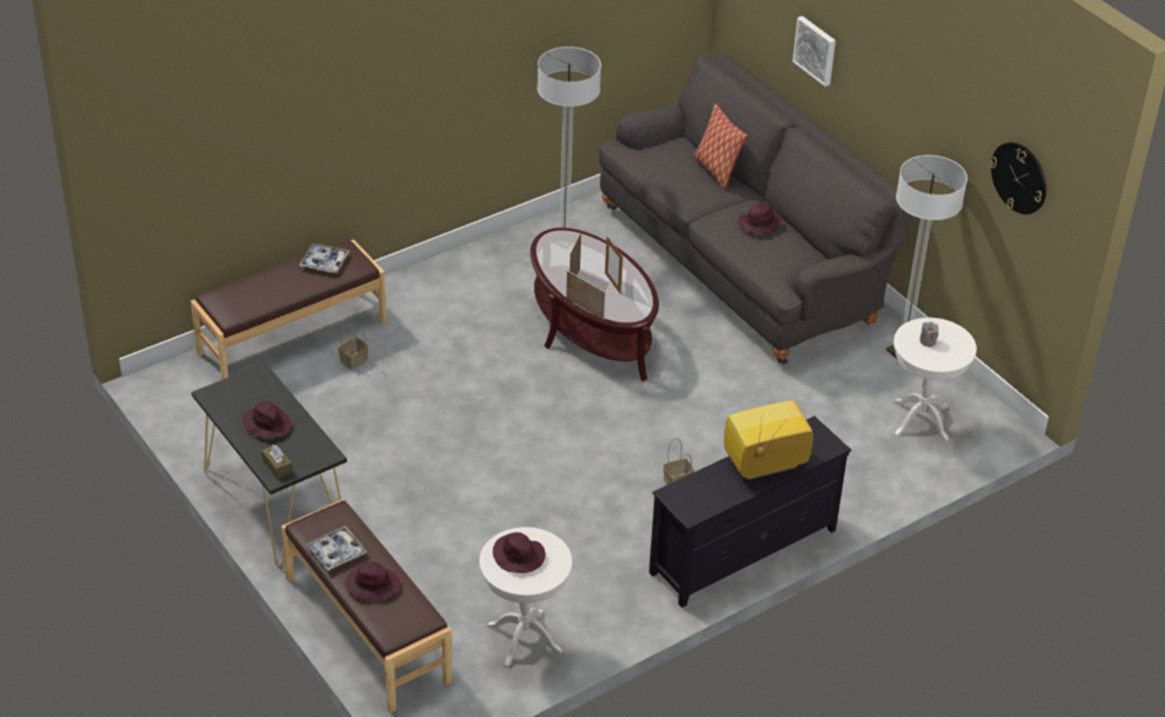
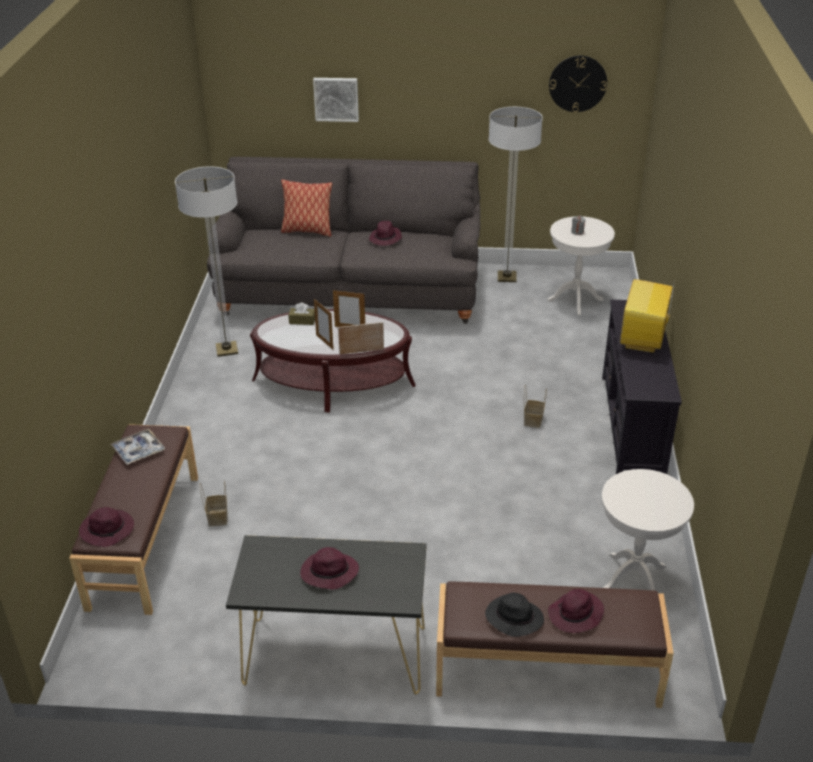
camera: 50 degrees left, 5 degrees down
(277, 466) = (392, 593): brown tissue box -> brown tissue box (302, 321)
(336, 552) = (513, 618): tray -> black hat
(519, 556) = (641, 500): purple hat -> purple hat (108, 530)

